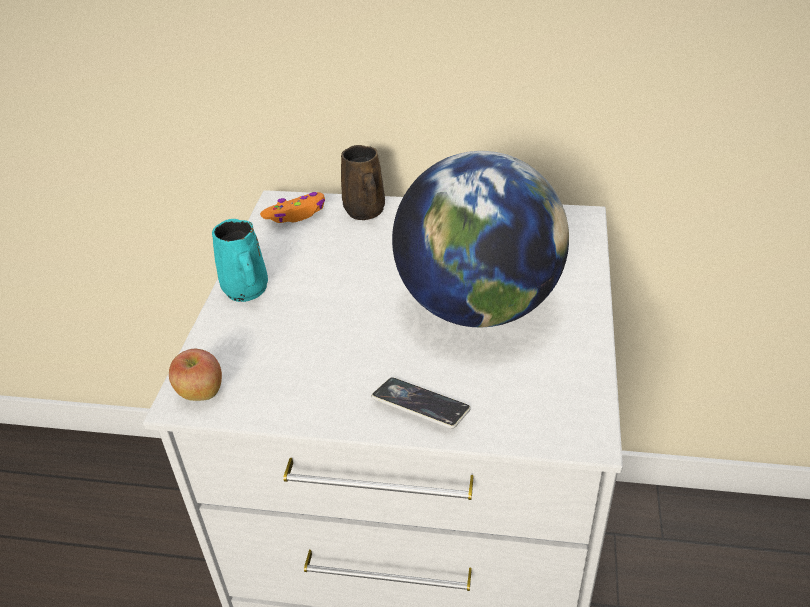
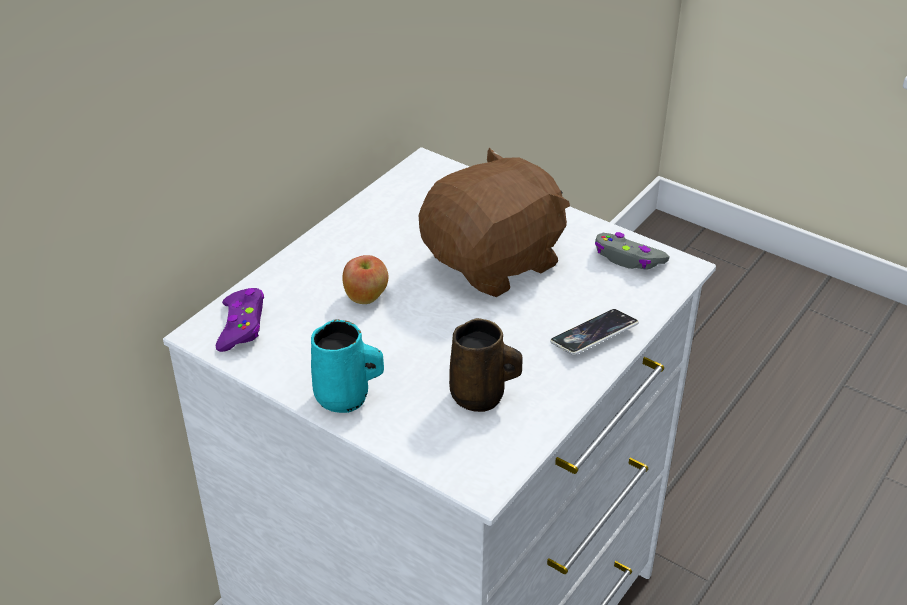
camera: 65 degrees left, 0 degrees up
(201, 394) = (480, 467): apple -> apple (366, 297)
(296, 214) = (242, 326): orange game controller -> purple game controller
(365, 212) = (287, 279): brown mug -> brown mug (481, 397)
(478, 306) = (495, 262): globe -> brown plush toy
(564, 391) = (628, 258): none -> grey game controller

